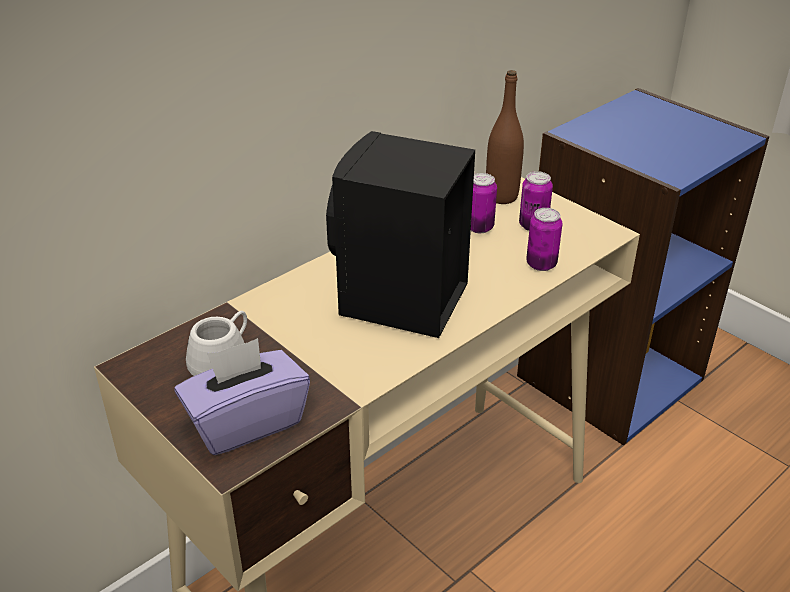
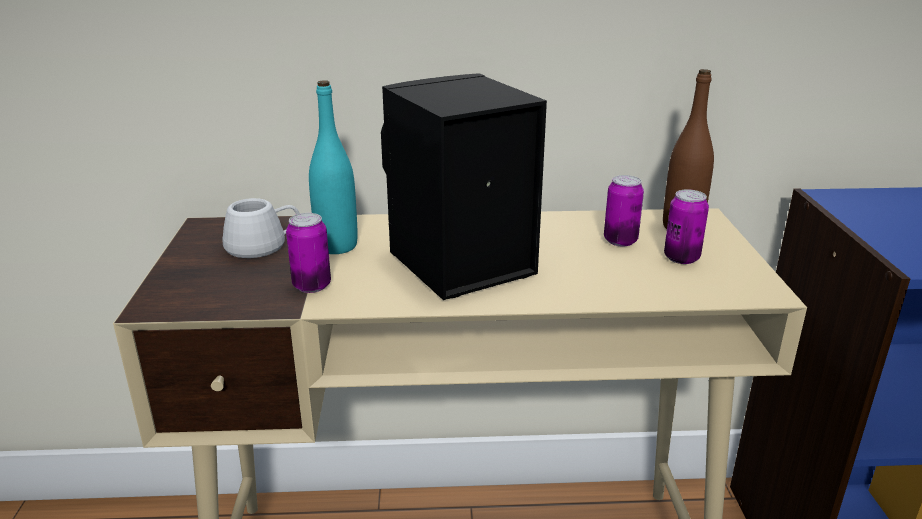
camera: 40 degrees right, 10 degrees down
(246, 422) = (208, 288): purple tissue box -> none
(286, 330) = (337, 246): none -> turquoise bottle
(541, 264) = (641, 288): can -> can (312, 286)

